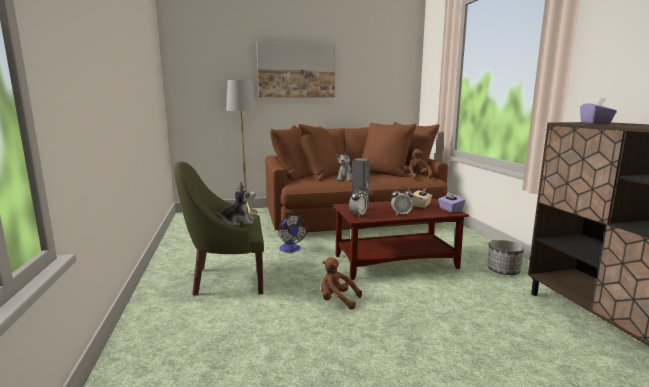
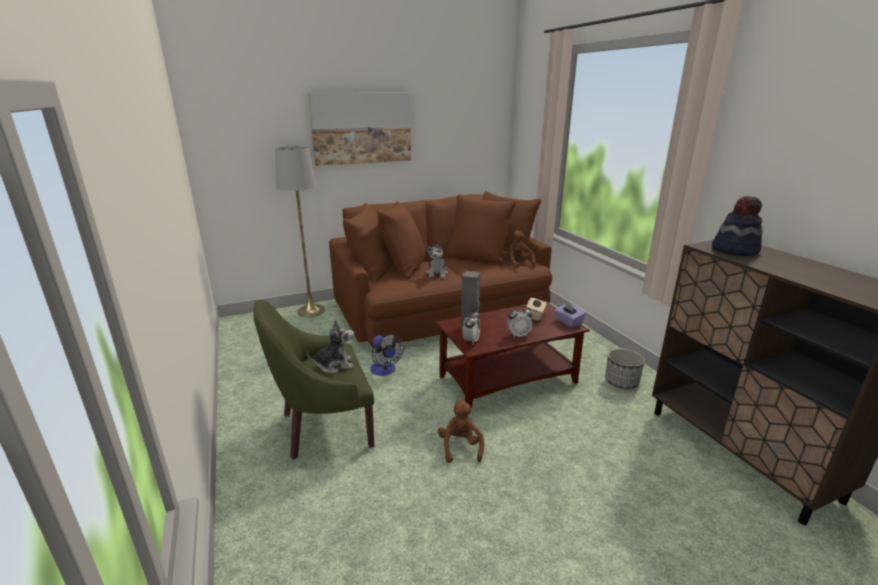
camera: 10 degrees left, 10 degrees up
(337, 301) = (460, 447): brown plush toy -> brown plush toy turned 75 degrees clockwise
(595, 123) = (734, 250): purple tissue box -> hat

